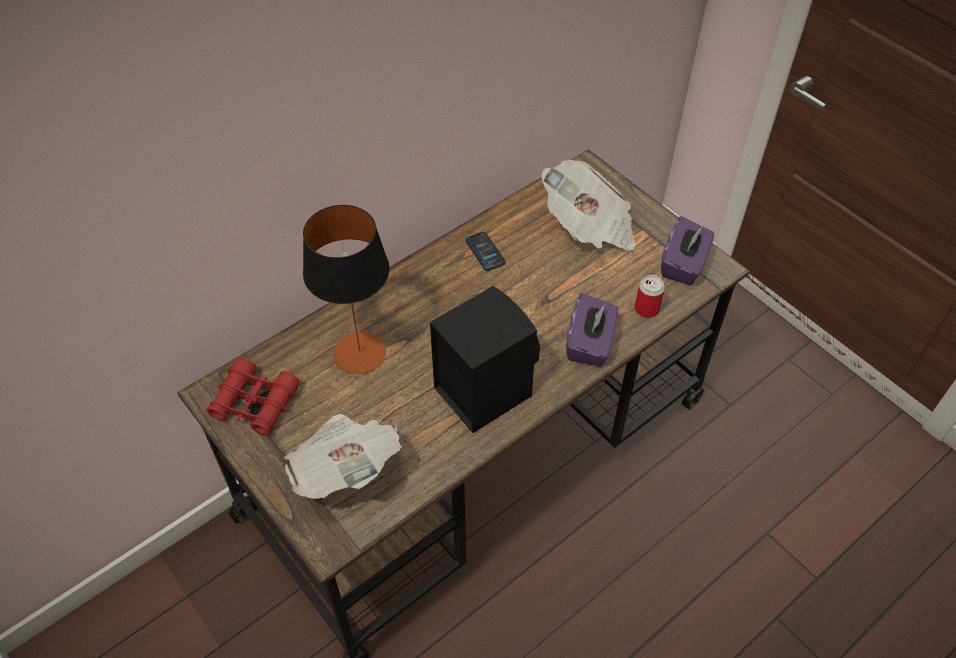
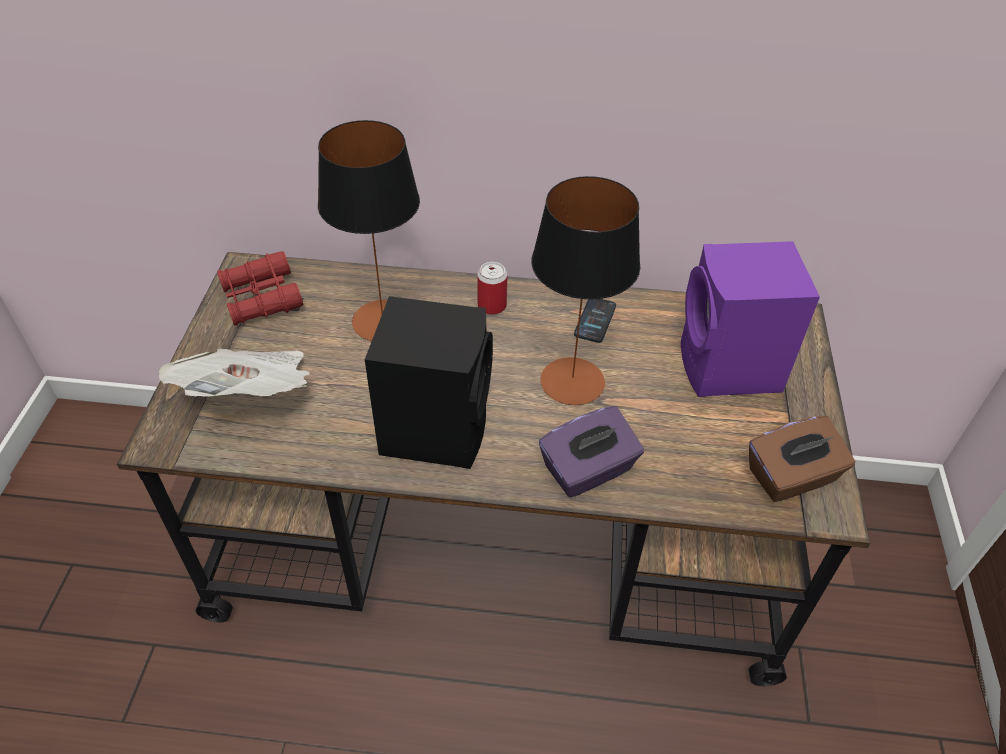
camera: 45 degrees right, 5 degrees down
(519, 299) = (572, 381): none -> table lamp
(589, 226) = (729, 369): newspaper -> purple speaker
(646, 309) = (691, 486): can -> can (492, 306)
(683, 265) = (792, 477): purple tissue box -> brown tissue box

